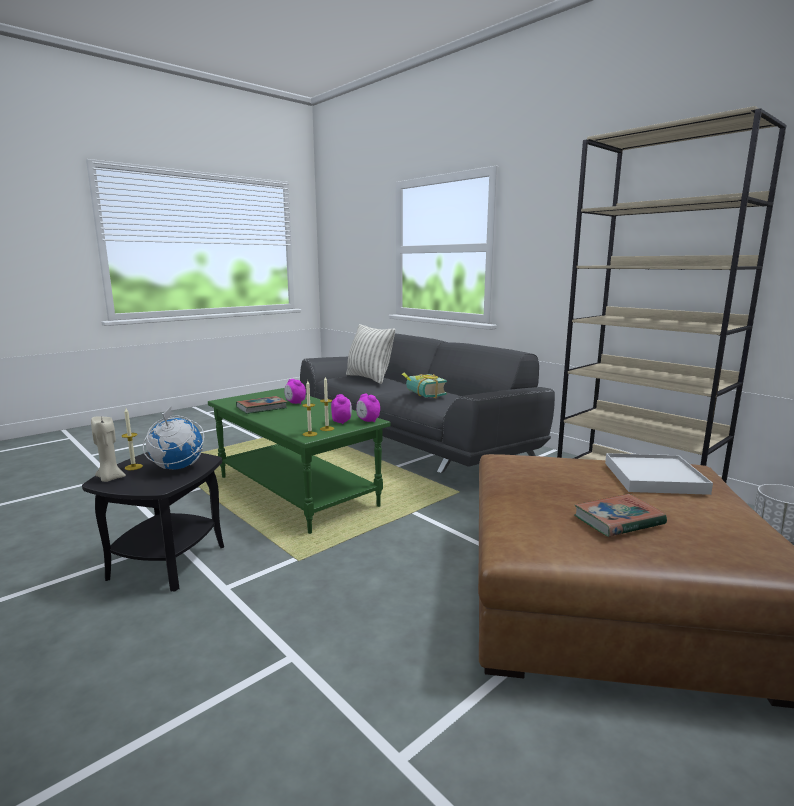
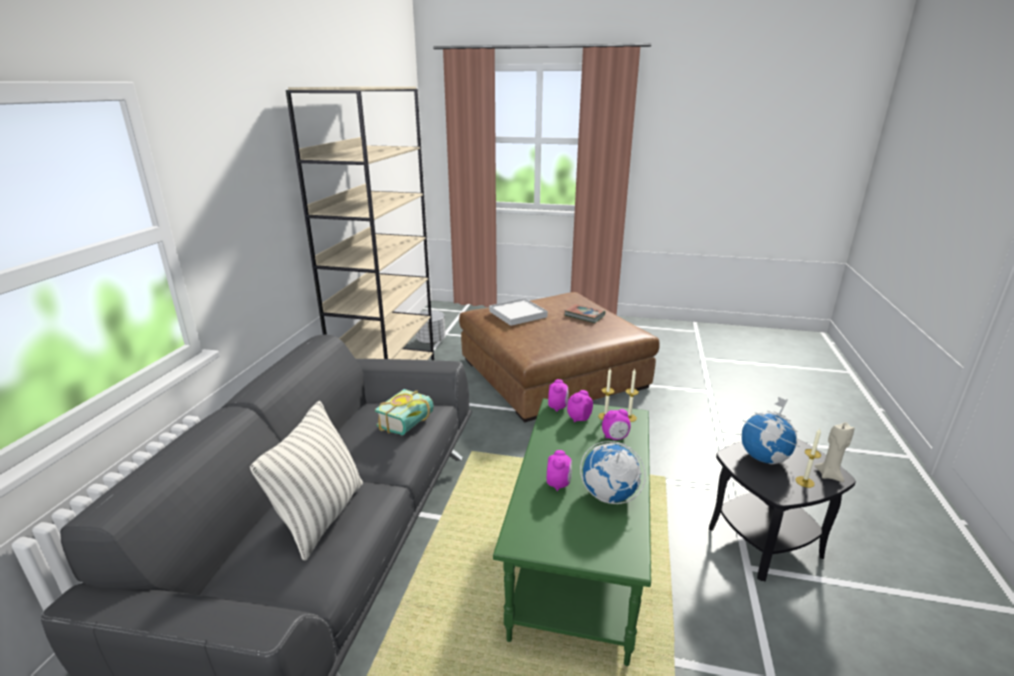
camera: 125 degrees left, 10 degrees up
(262, 408) = (608, 496): book -> globe
(299, 423) = (615, 438): none -> alarm clock

